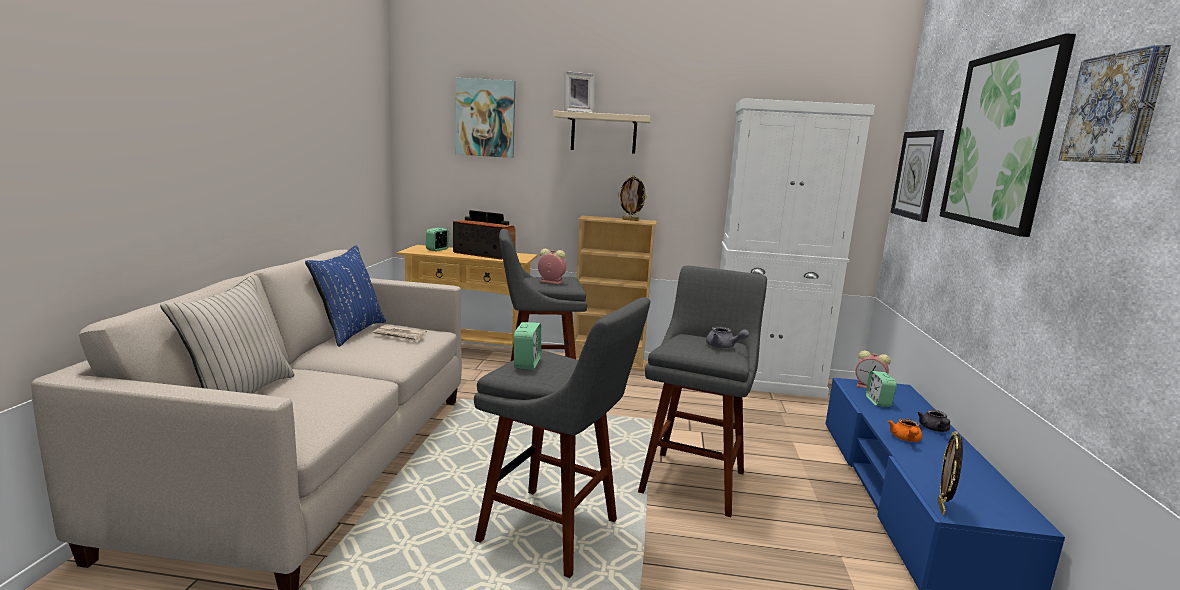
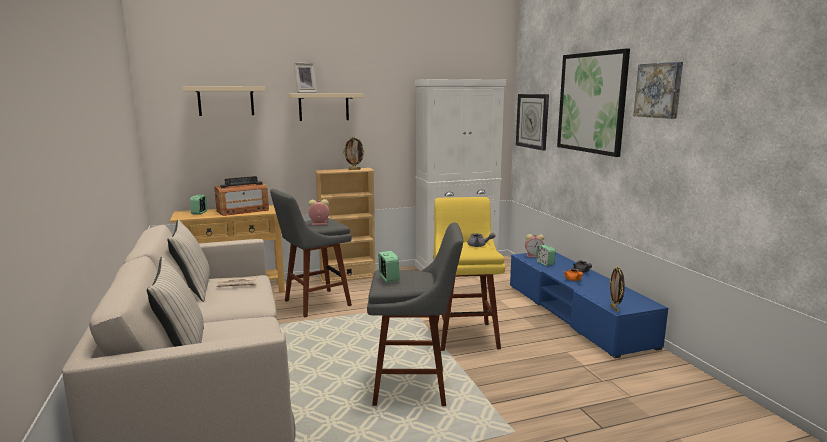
camera: 25 degrees left, 0 degrees up
(350, 332) = (193, 290): blue pillow -> beige pillow
(484, 254) = (243, 211): radio -> radio turned 150 degrees clockwise
(485, 118) = (226, 101): picture -> beige shelf
(694, 479) = (465, 334): grey stool -> yellow stool

